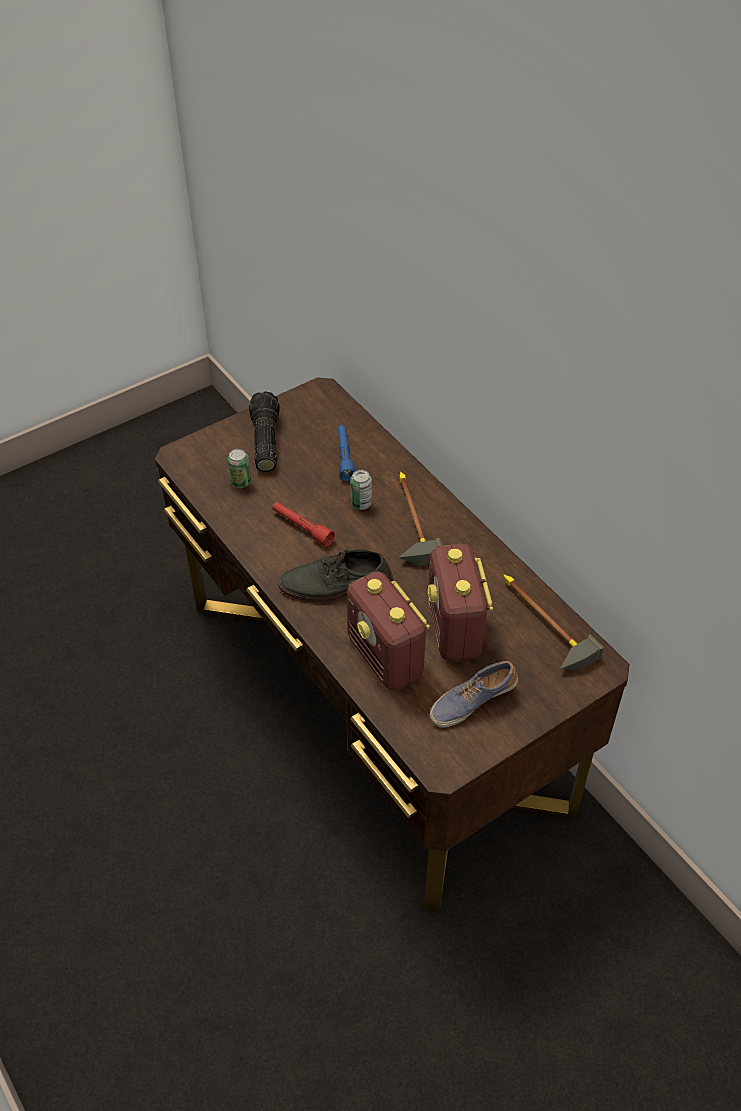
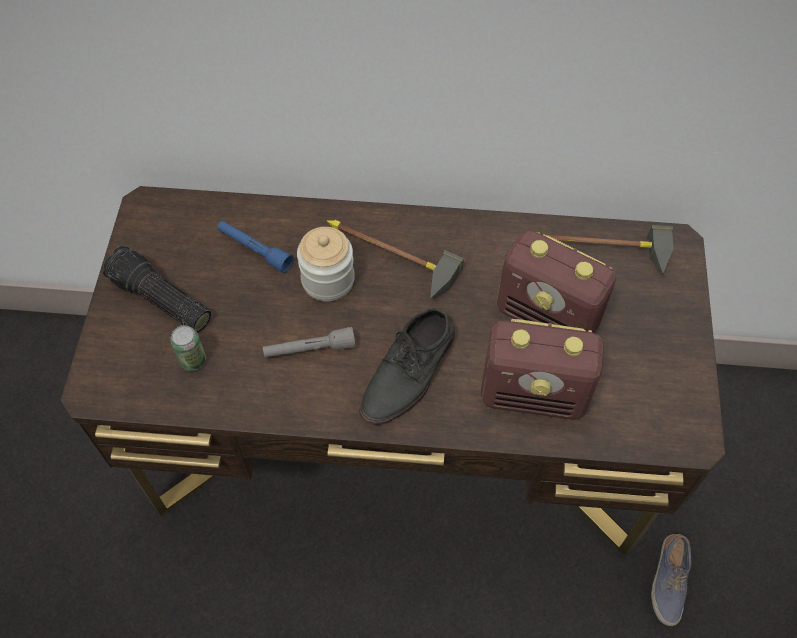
camera: 50 degrees left, 10 degrees up
(302, 528) = (309, 349): red flashlight -> grey flashlight
(361, 503) = (328, 280): can -> jar
(472, 701) = (638, 363): shoe -> shoe (667, 581)

